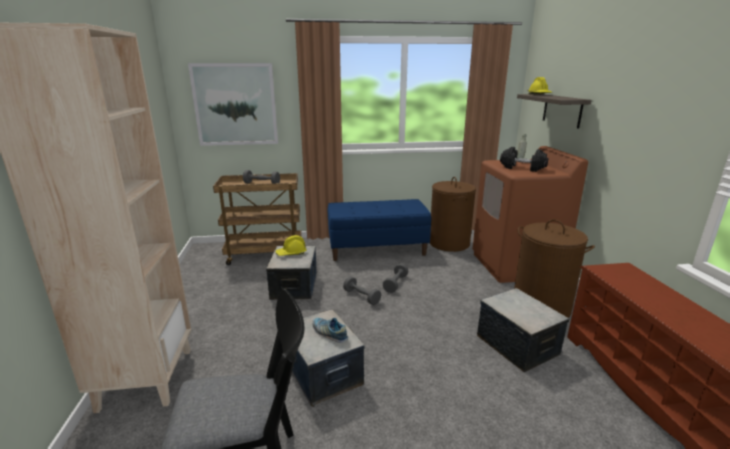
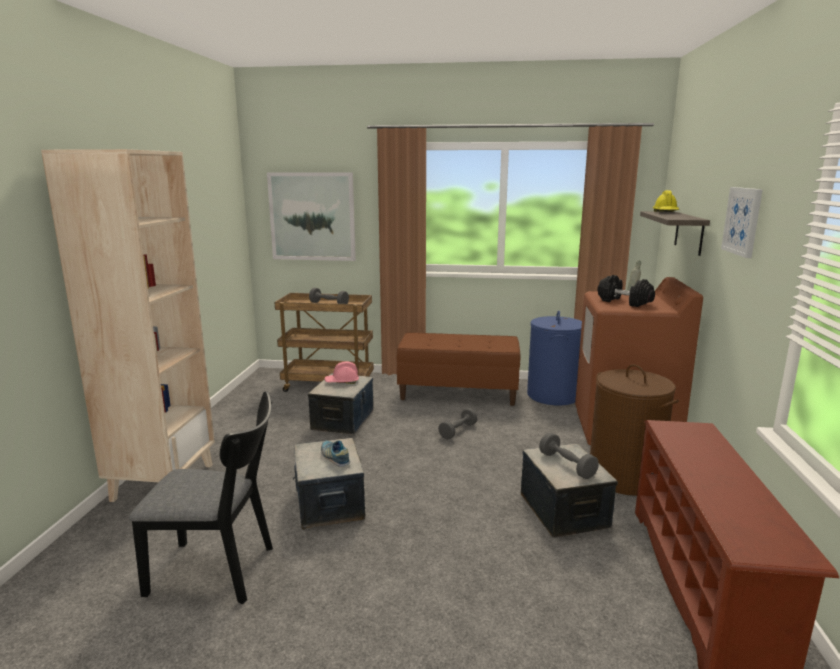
camera: 15 degrees right, 5 degrees down
(291, 253) = (342, 381): yellow hard hat -> pink hard hat
(361, 297) = (411, 439): grey dumbbell -> grey dumbbell (567, 465)
(377, 249) = (458, 393): blue bench -> brown bench
(449, 243) = (552, 395): brown laundry basket -> blue laundry basket
(639, 99) = (743, 221): none -> picture

